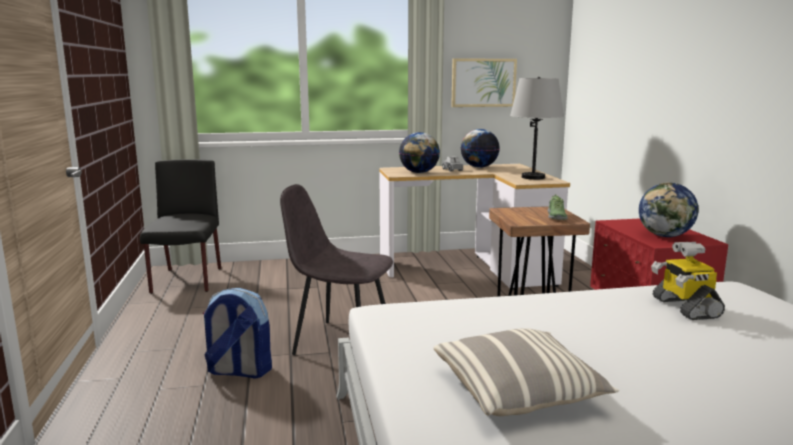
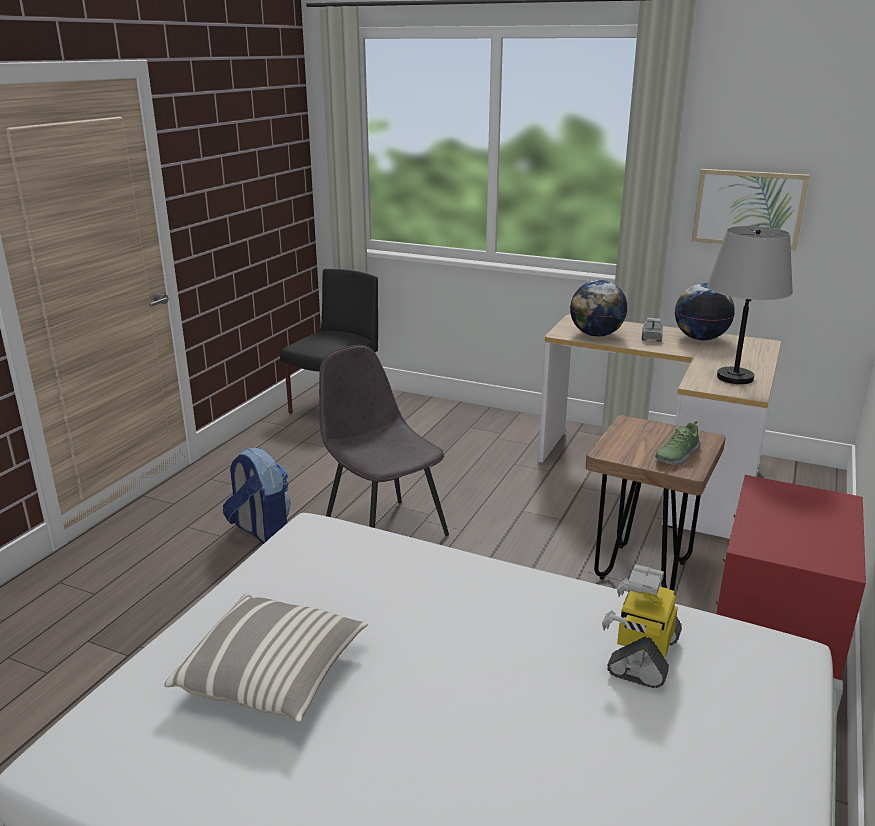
camera: 35 degrees right, 10 degrees up
(665, 236) = (791, 535): globe -> none

